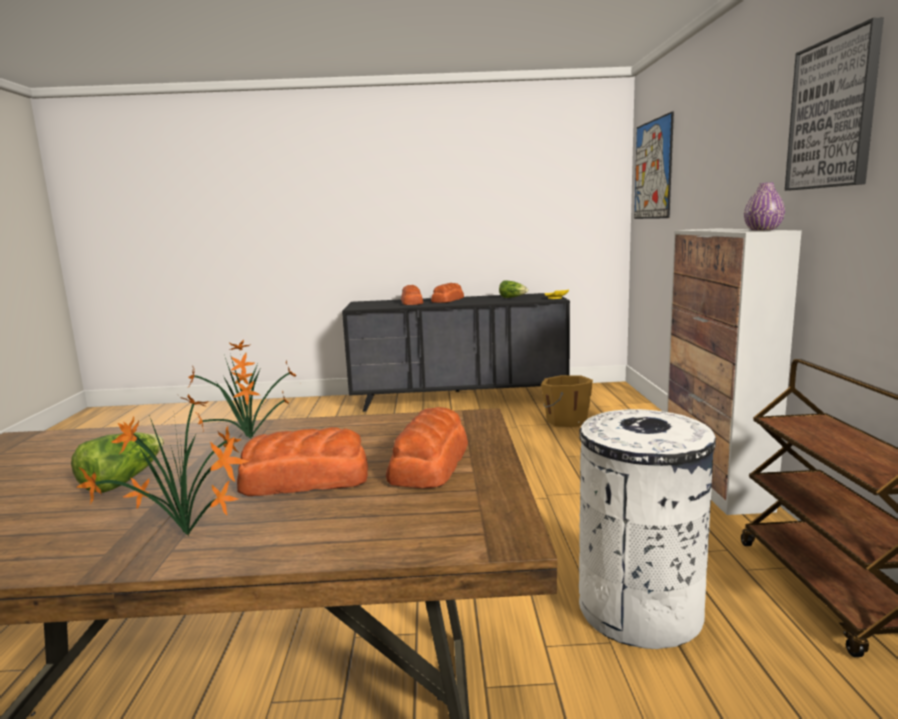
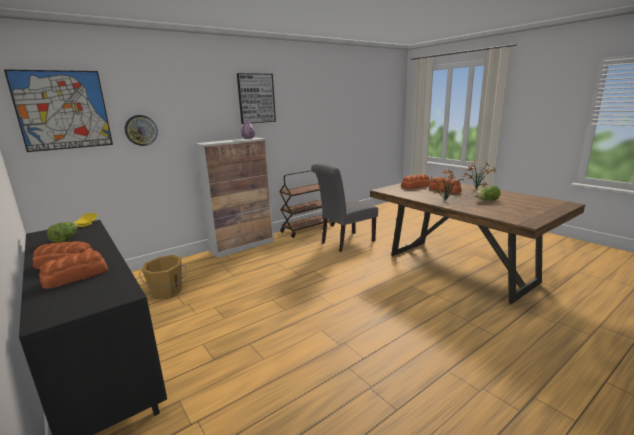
camera: 125 degrees left, 5 degrees up
(639, 609) = (345, 242): white trash can -> grey chair
(687, 198) = (141, 130): none -> wall clock

